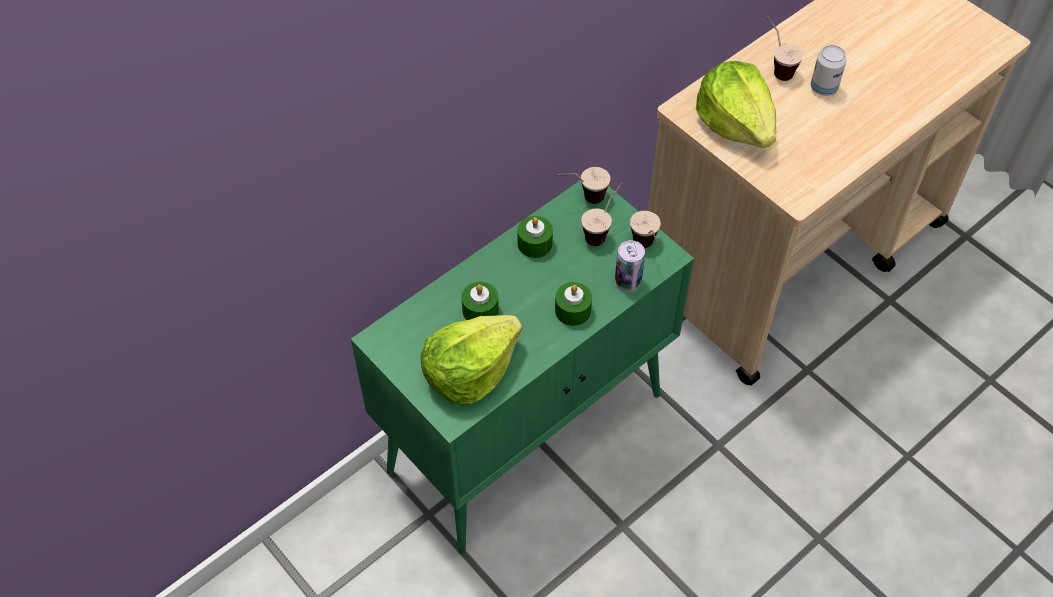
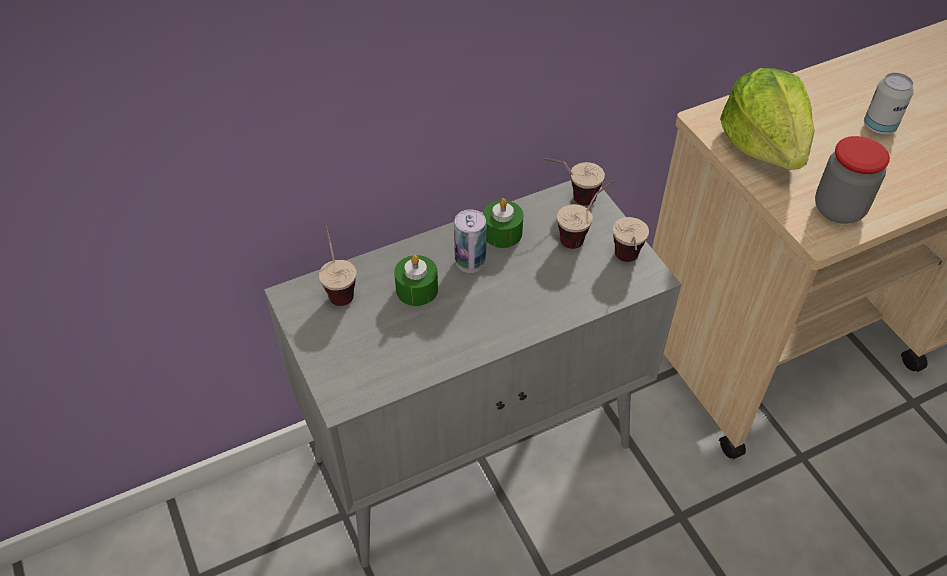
camera: 15 degrees right, 5 degrees down
(470, 371) = (380, 353): lettuce -> none
(528, 431) = (475, 451): green cabinet -> grey cabinet
(573, 310) = (521, 311): green candle -> none
(628, 281) = (595, 293): can -> can (470, 261)
(776, 67) = (826, 96): cup -> cup (338, 285)
(806, 172) = (838, 209): none -> jar

